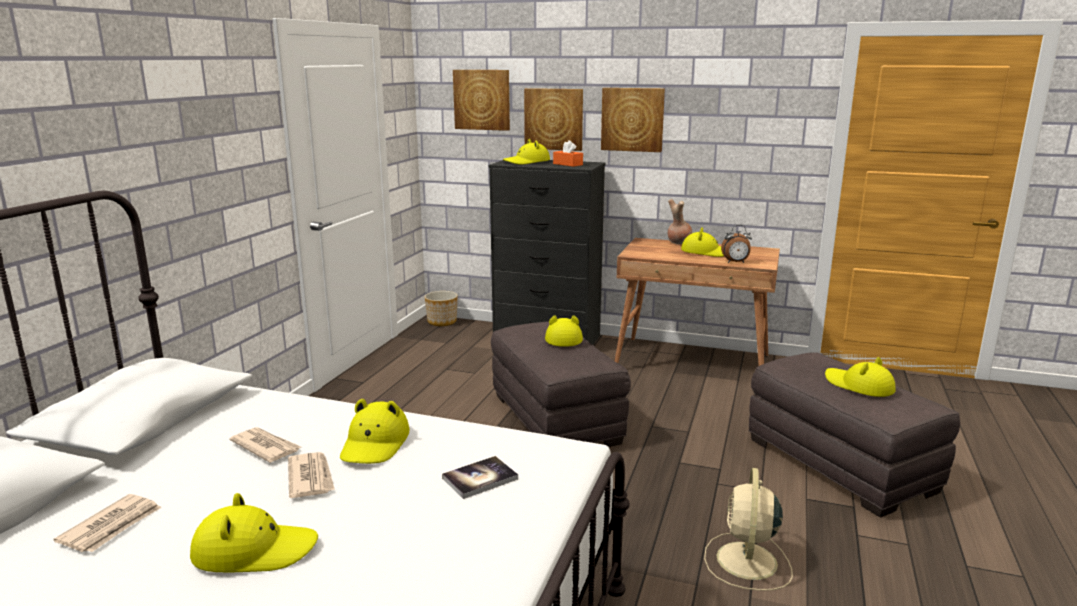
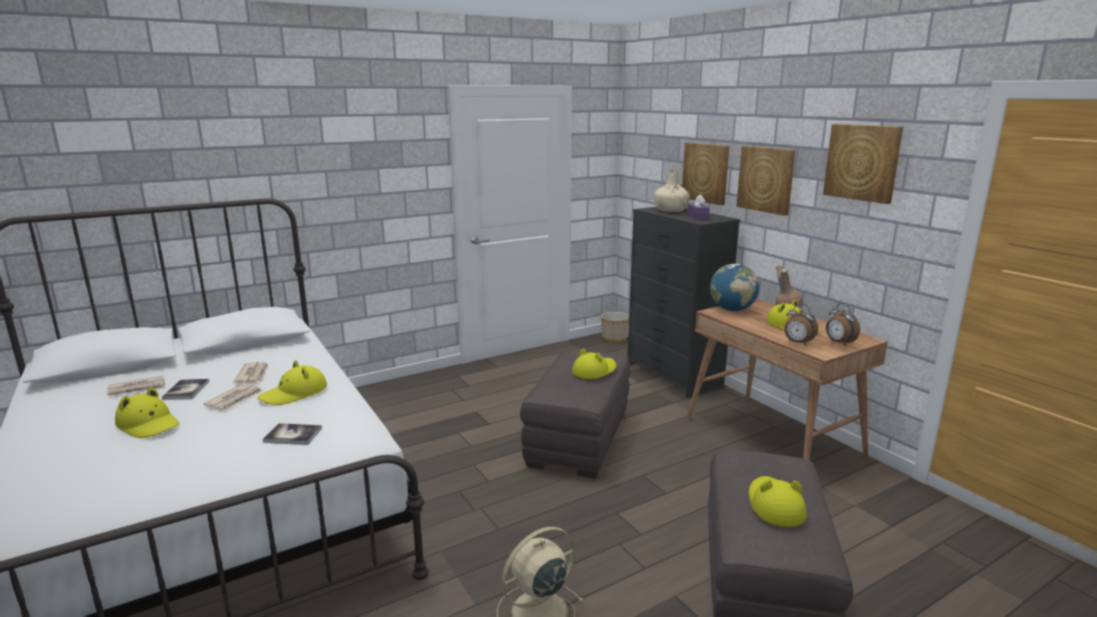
camera: 40 degrees right, 0 degrees up
(207, 497) = (186, 390): none -> book
(482, 99) = (658, 150): picture -> picture (862, 162)
(527, 162) = (671, 210): yellow hat -> beige bottle
(567, 164) = (697, 217): orange tissue box -> purple tissue box
(640, 249) = (732, 309): none -> globe
(757, 256) = (839, 343): none -> alarm clock

